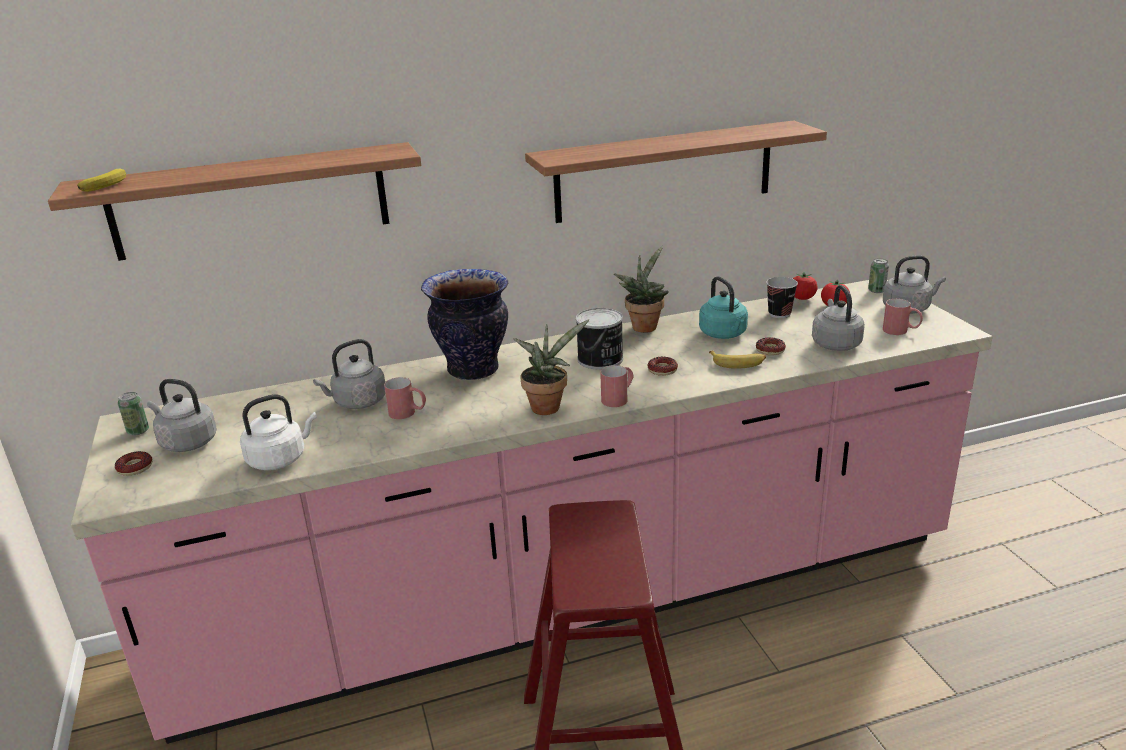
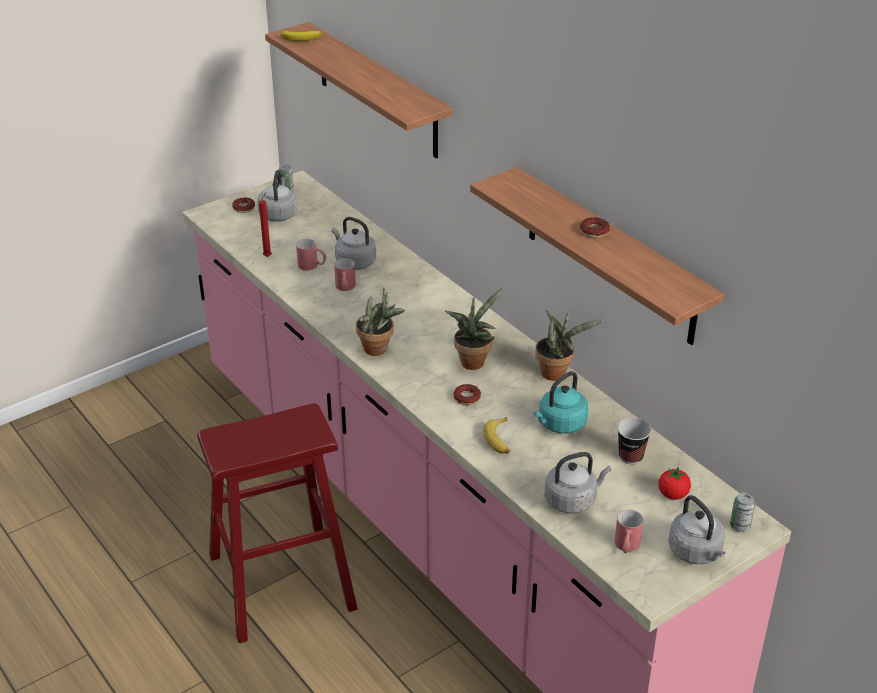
camera: 70 degrees right, 10 degrees up
(280, 459) = (268, 256): white kettle -> red candle
(474, 370) = (426, 300): vase -> none
(601, 359) = (473, 360): can -> potted plant
(618, 398) = (405, 382): red mug -> red mug (312, 266)
(770, 350) = (536, 457): donut -> donut (594, 231)
(802, 298) = (683, 469): tomato -> none

